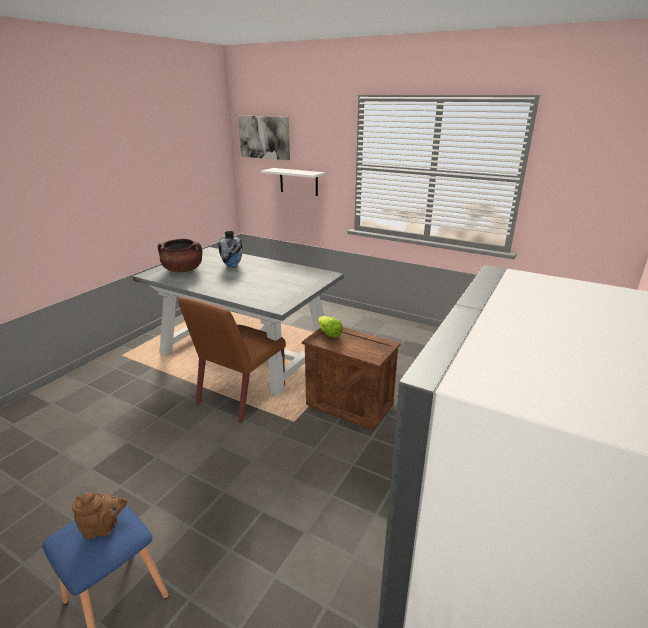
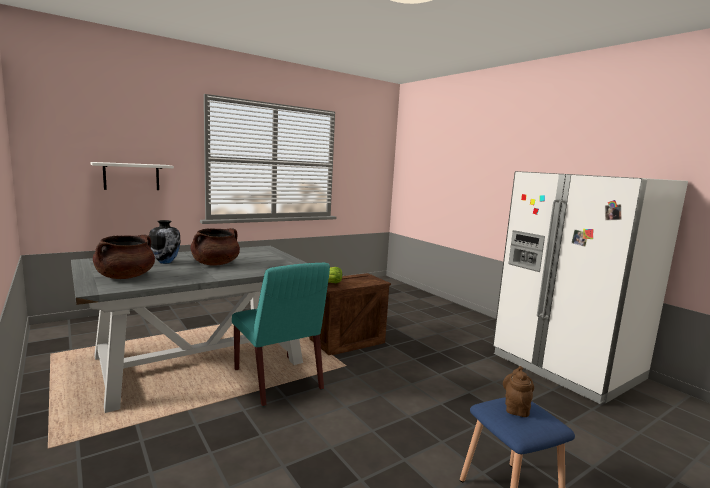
camera: 65 degrees left, 15 degrees down
(241, 395) = (278, 380): brown chair -> turquoise chair
(246, 278) = (215, 264): none -> brown cooking pot
(264, 137) = (75, 125): picture -> none

